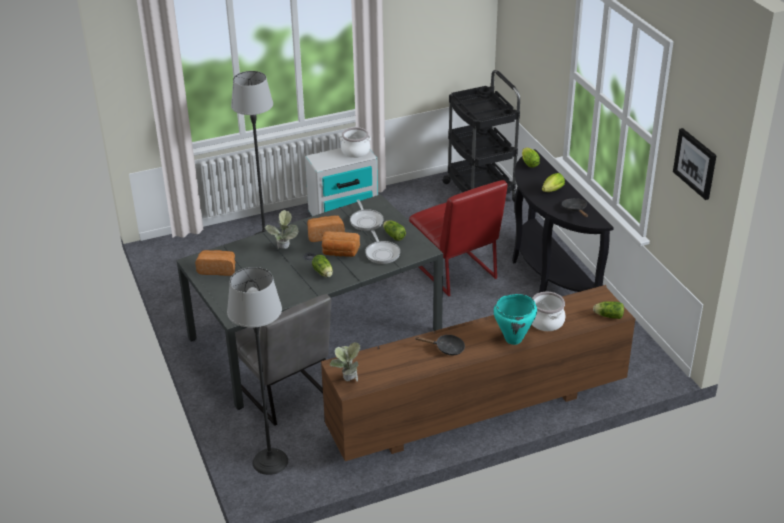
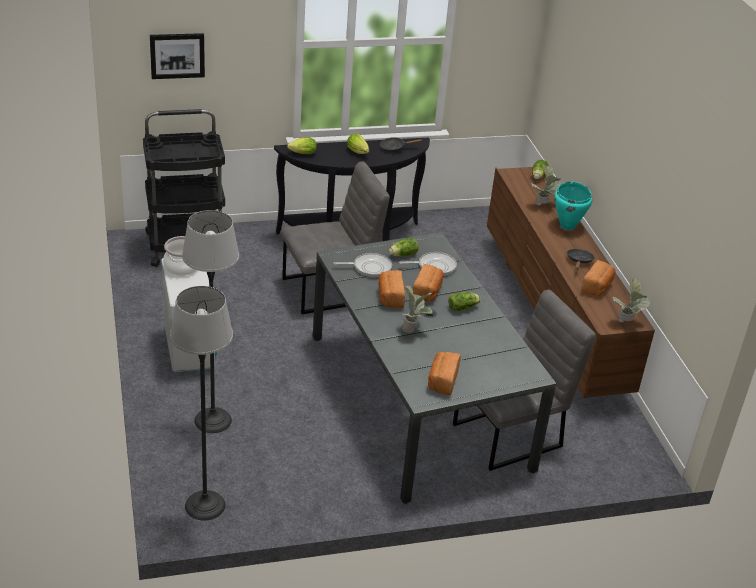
camera: 85 degrees left, 0 degrees up
(270, 461) = (615, 455): floor lamp -> floor lamp (205, 505)
(403, 361) = (597, 287): none -> bread
(455, 271) = (330, 290): red chair -> grey chair
(546, 321) = (543, 205): cooking pot -> potted plant
(695, 163) = (509, 25): picture -> picture (177, 55)

